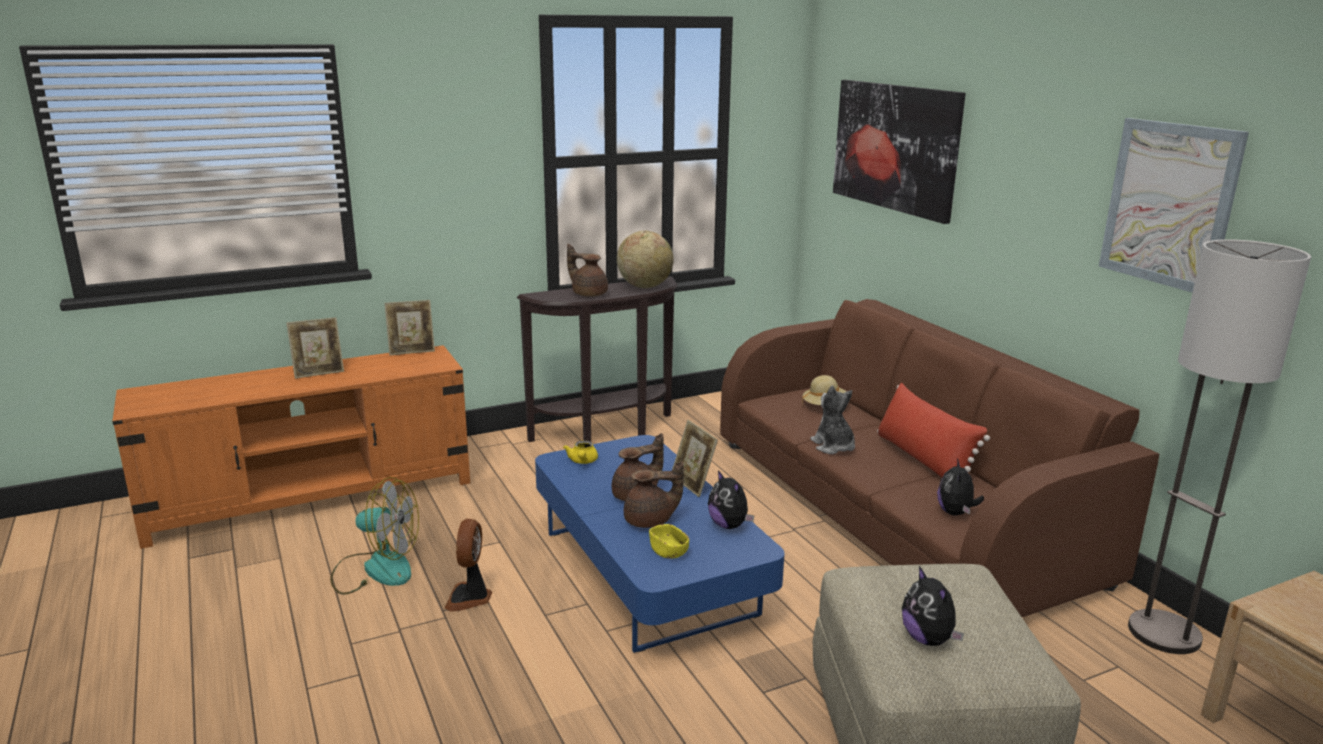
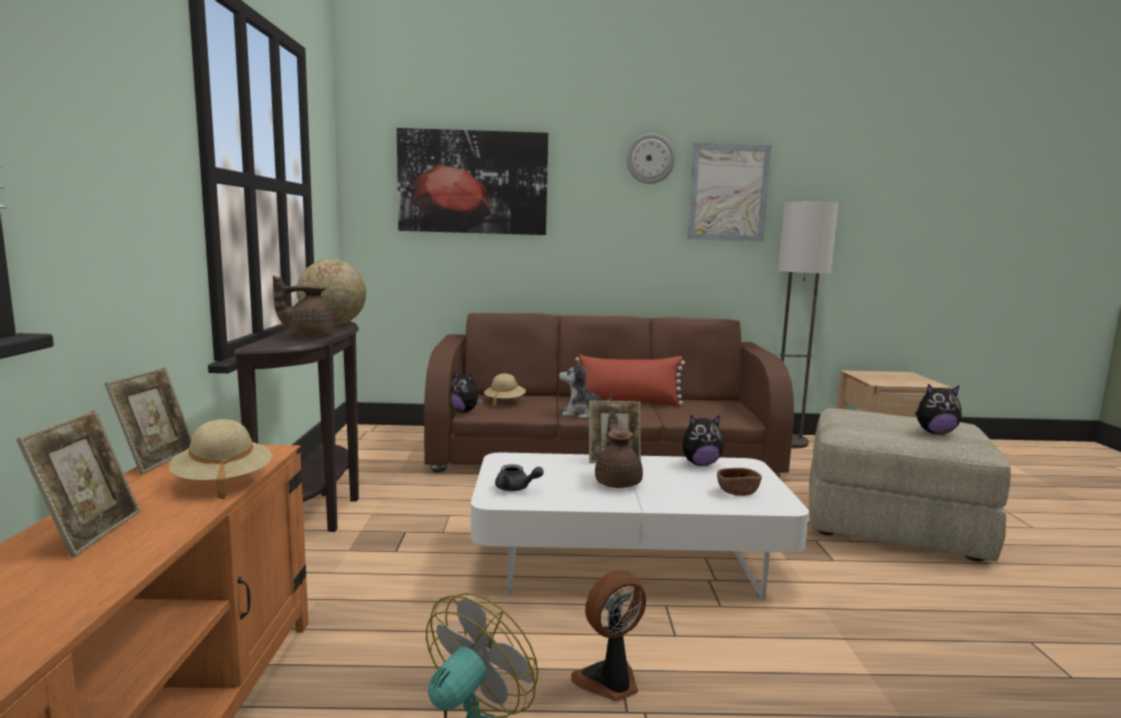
camera: 65 degrees left, 10 degrees down
(390, 372) = (223, 482): none -> beige hat
(470, 598) = (610, 682): fan -> fan turned 120 degrees clockwise
(582, 461) = (516, 488): yellow teapot -> grey teapot
(648, 572) = (628, 561): blue coffee table -> white coffee table
(650, 521) = (675, 487): brown teapot -> none
(668, 552) = (737, 492): yellow bowl -> brown bowl
(956, 513) = (706, 414): plush toy -> plush toy (465, 411)
(1071, 137) = (650, 158): none -> wall clock

